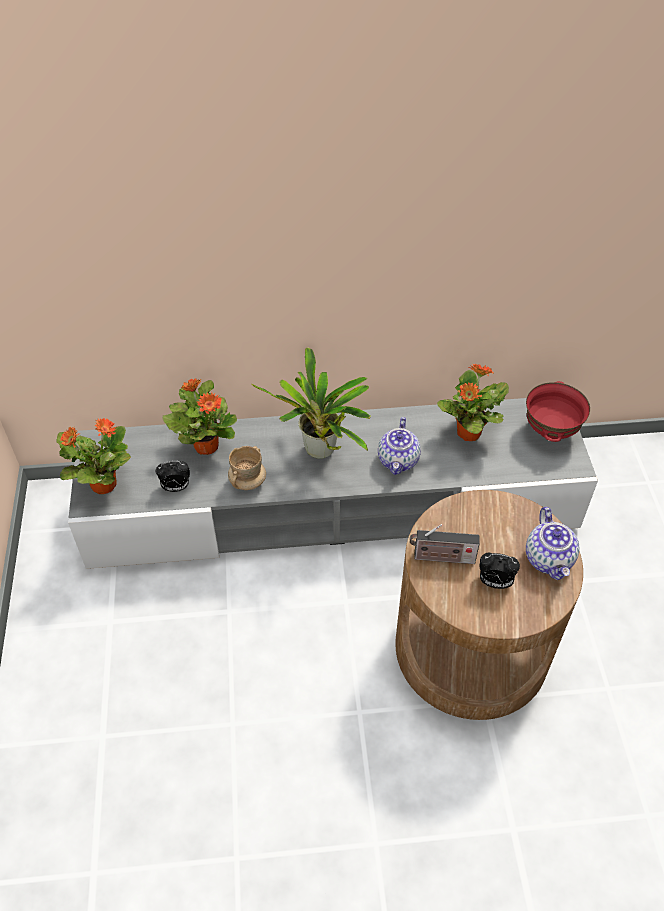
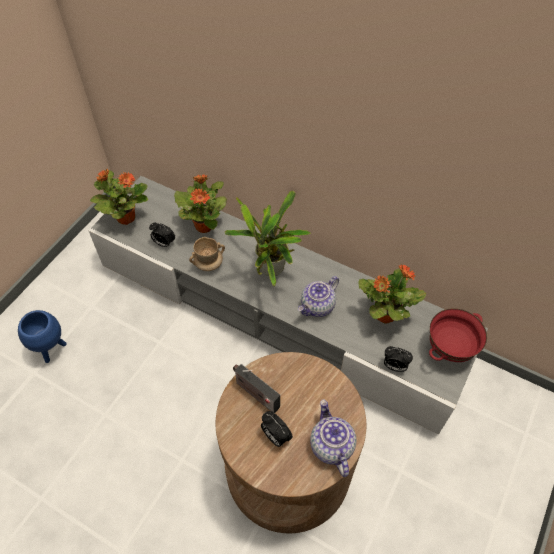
camera: 35 degrees right, 5 degrees up
(102, 697) = (51, 349): none -> blue planter
(516, 474) = (394, 366): none -> alarm clock
(549, 559) = (331, 446): teapot -> teapot turned 135 degrees clockwise

